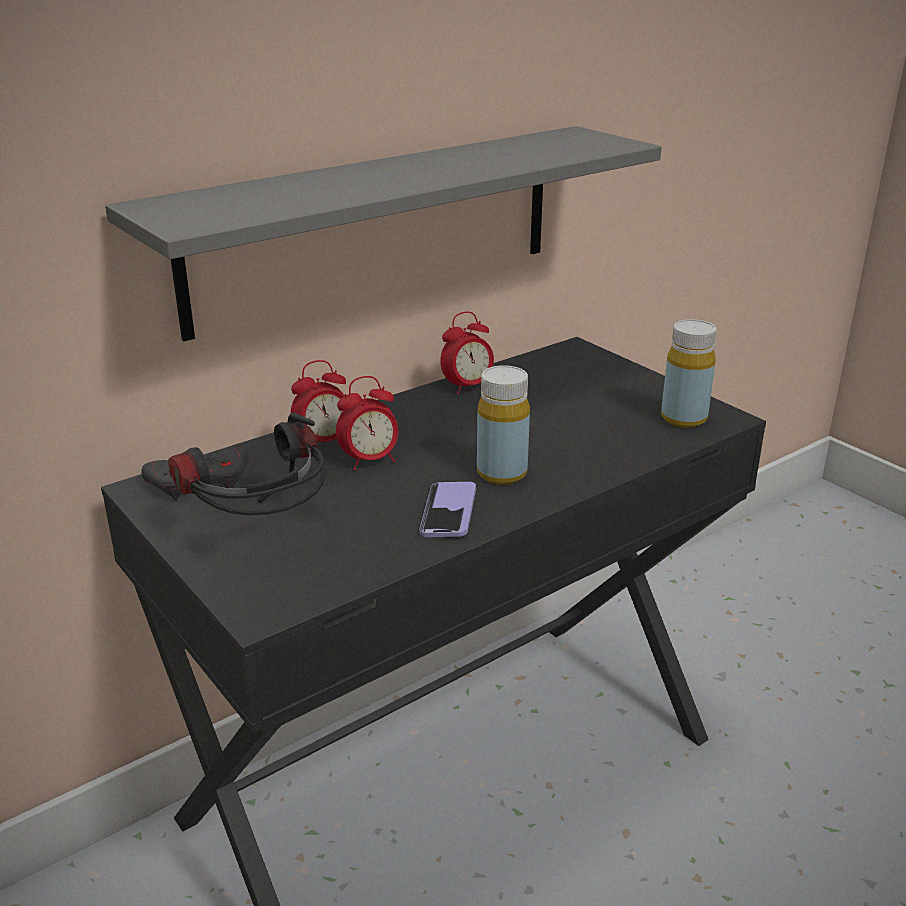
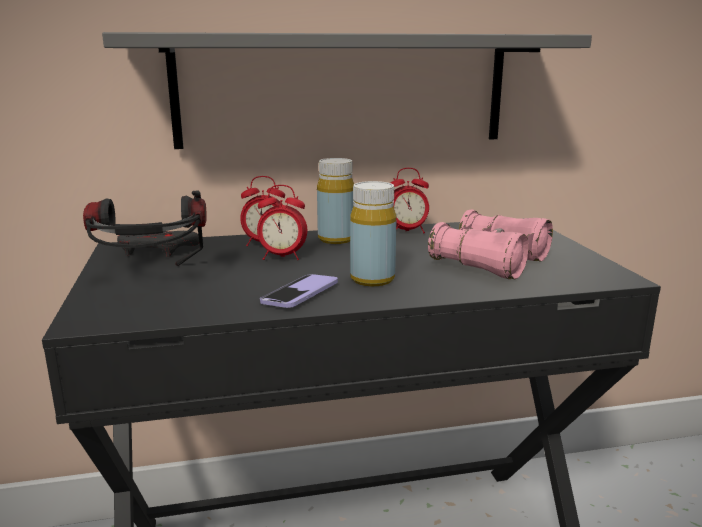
camera: 25 degrees right, 10 degrees down
(594, 419) = (490, 261): none -> pink binoculars
(683, 418) = (575, 272): yellow bottle -> yellow bottle (336, 239)

